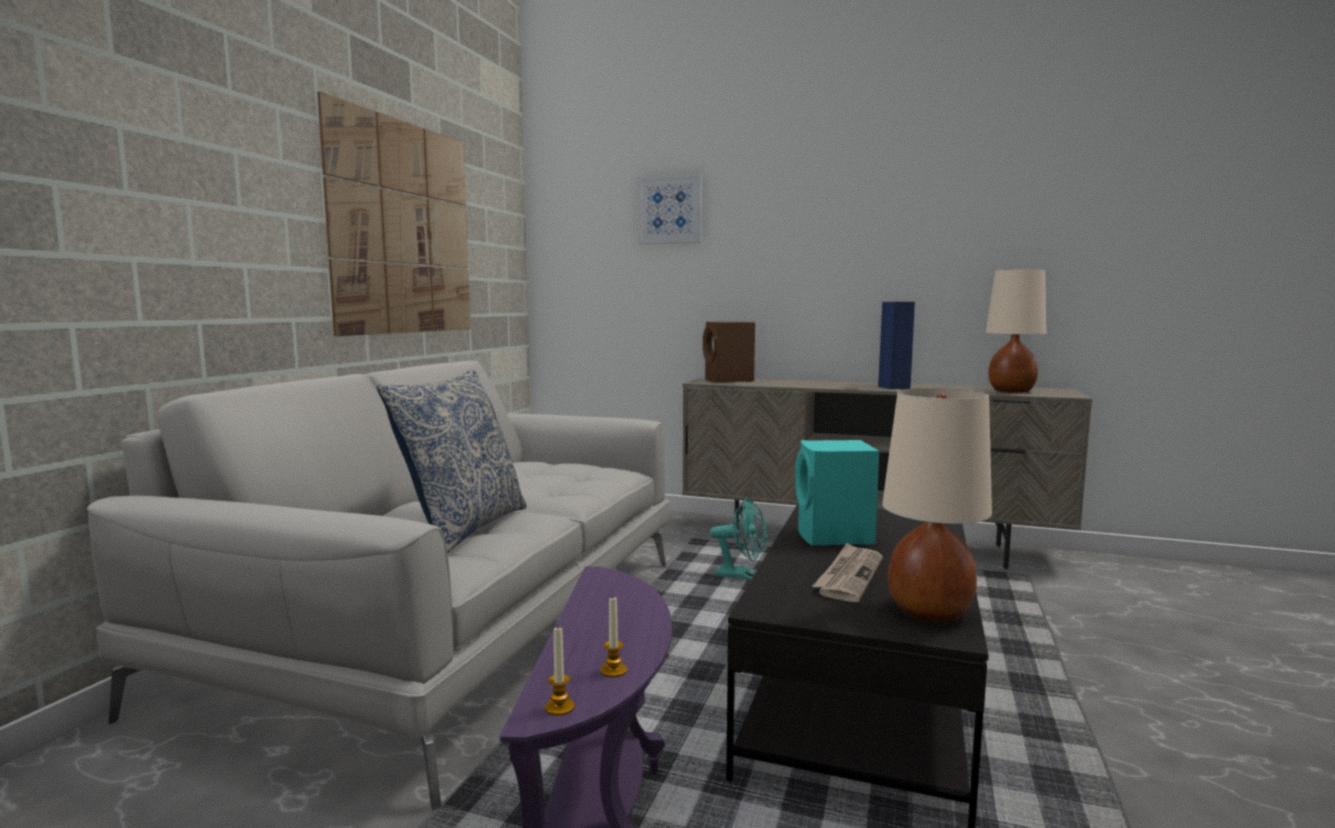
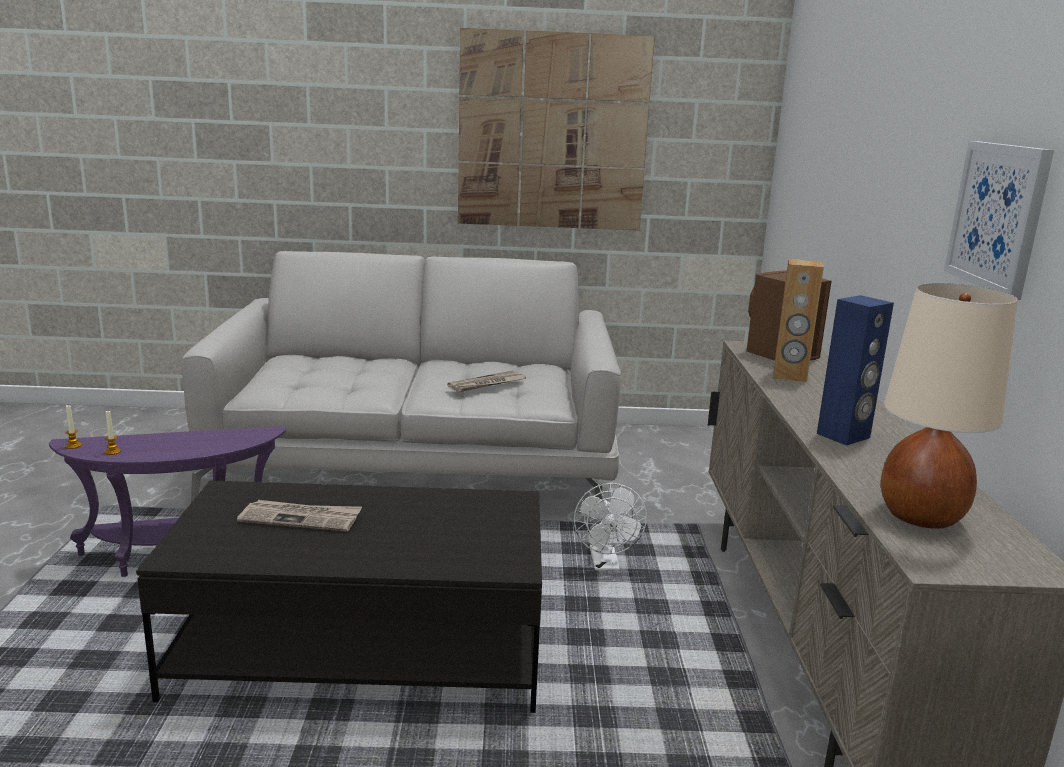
camera: 70 degrees right, 10 degrees up
(462, 528) = (343, 381): pillow -> none
(560, 479) = (487, 384): none -> newspaper
(670, 209) = (841, 107): picture -> picture (998, 216)
(741, 576) = (606, 565): turquoise fan -> white fan
(777, 383) = (789, 376): none -> brown speaker
(834, 537) = (411, 511): turquoise speaker -> none
(928, 612) = (219, 550): beige table lamp -> none

